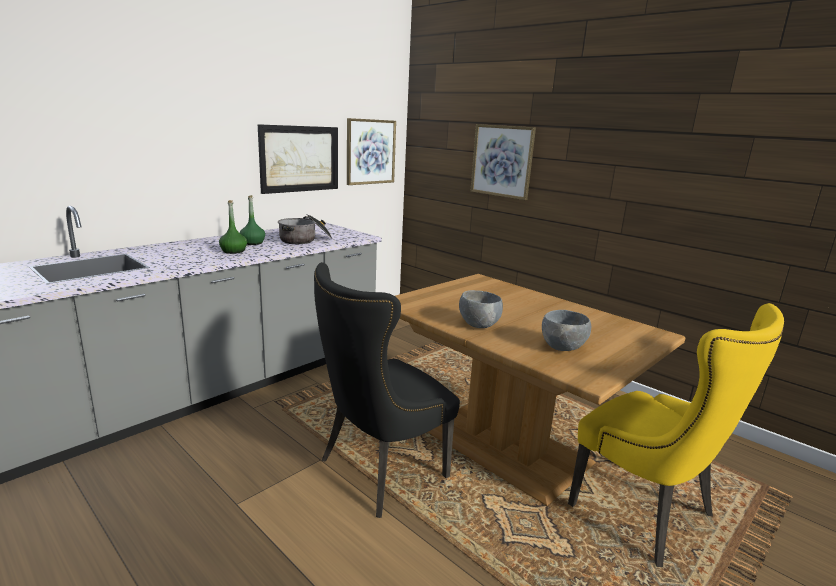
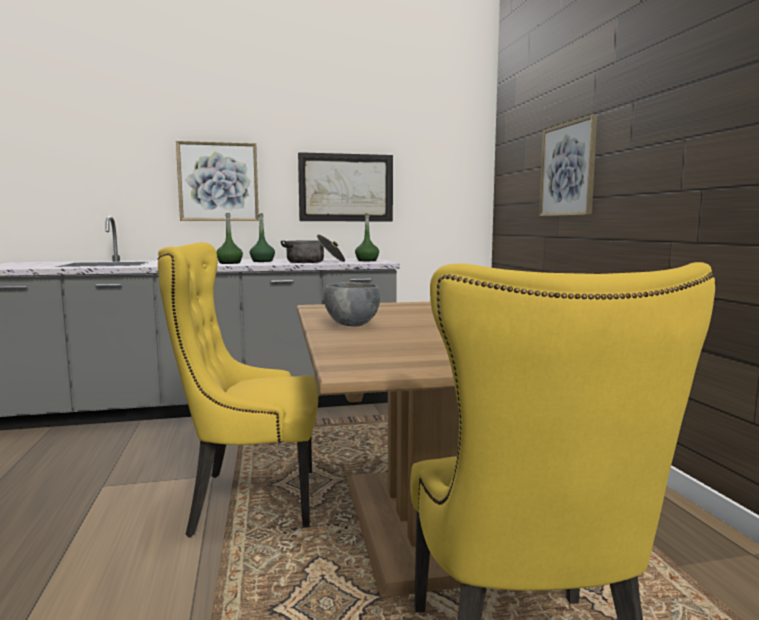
camera: 35 degrees right, 10 degrees down
(342, 233) = (367, 260): none -> green bottle
(370, 152) = (440, 182): picture -> picture (218, 182)
(381, 471) = (250, 500): black chair -> yellow chair
(563, 348) = (401, 347): grey bowl -> none

